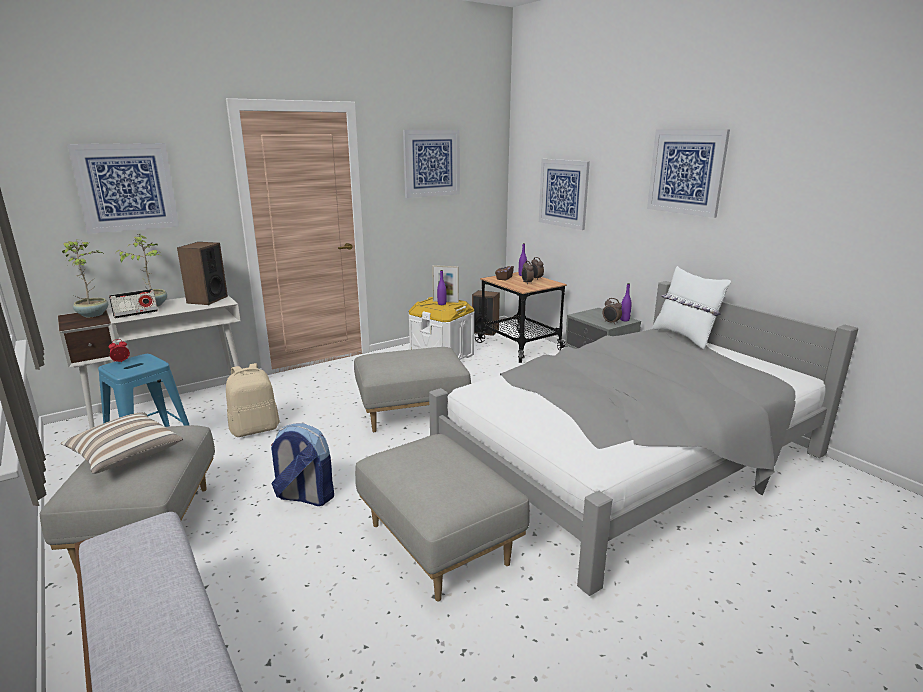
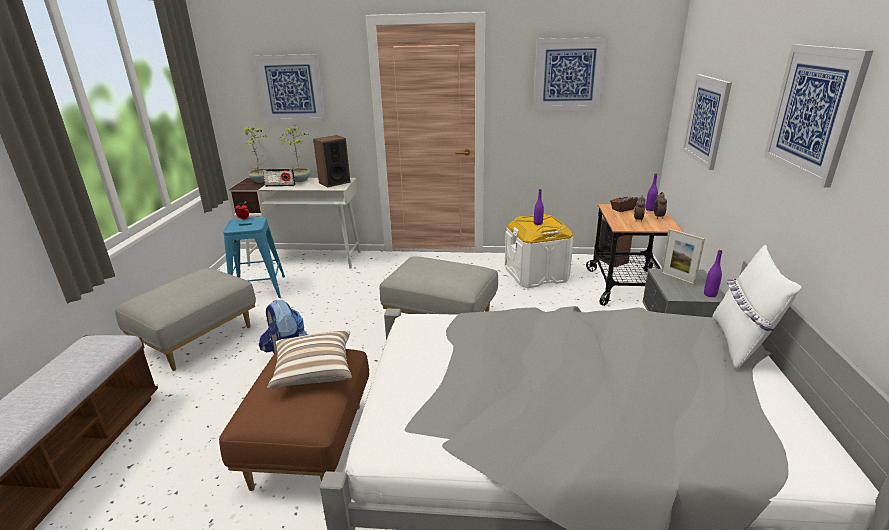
camera: 40 degrees right, 5 degrees up
(125, 456) = (179, 287): pillow -> pillow (314, 371)
(255, 429) = (328, 293): beige backpack -> none
(440, 544) = (311, 446): grey ottoman -> brown ottoman
(445, 301) = (545, 222): picture frame -> picture frame (677, 278)
(611, 322) = (685, 293): alarm clock -> none

